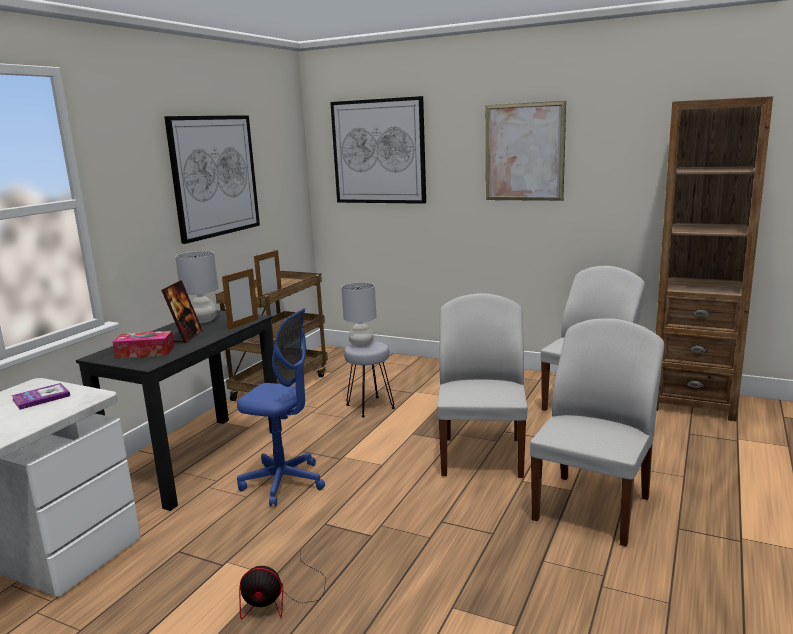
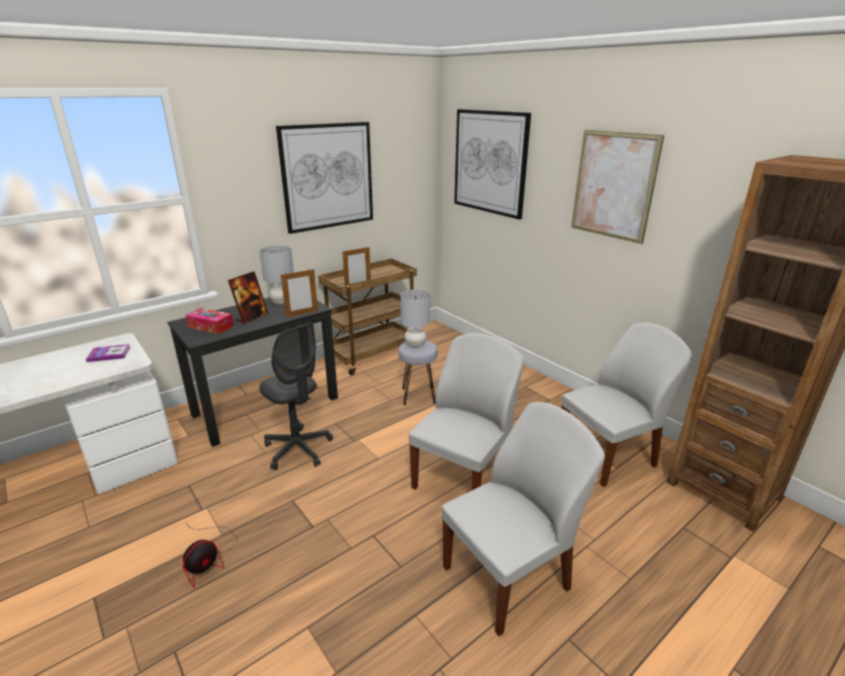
camera: 25 degrees right, 10 degrees up
(281, 599) = (208, 558): fan -> fan turned 75 degrees counterclockwise
(283, 482) = (298, 449): blue office chair -> grey office chair

